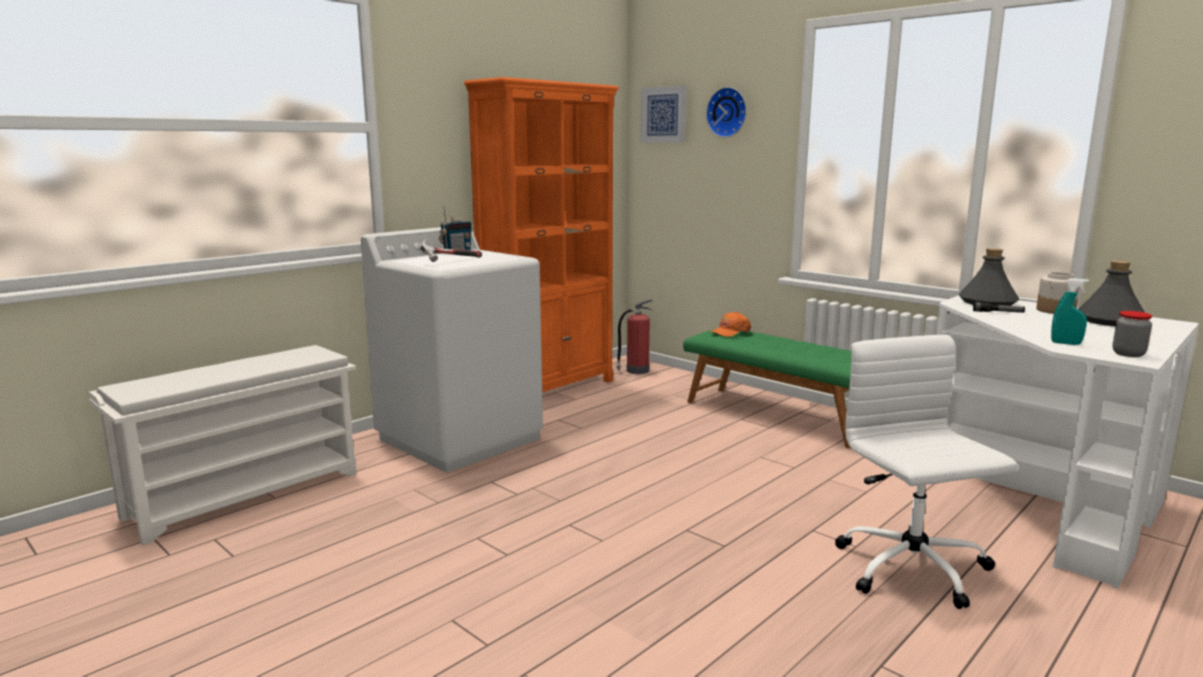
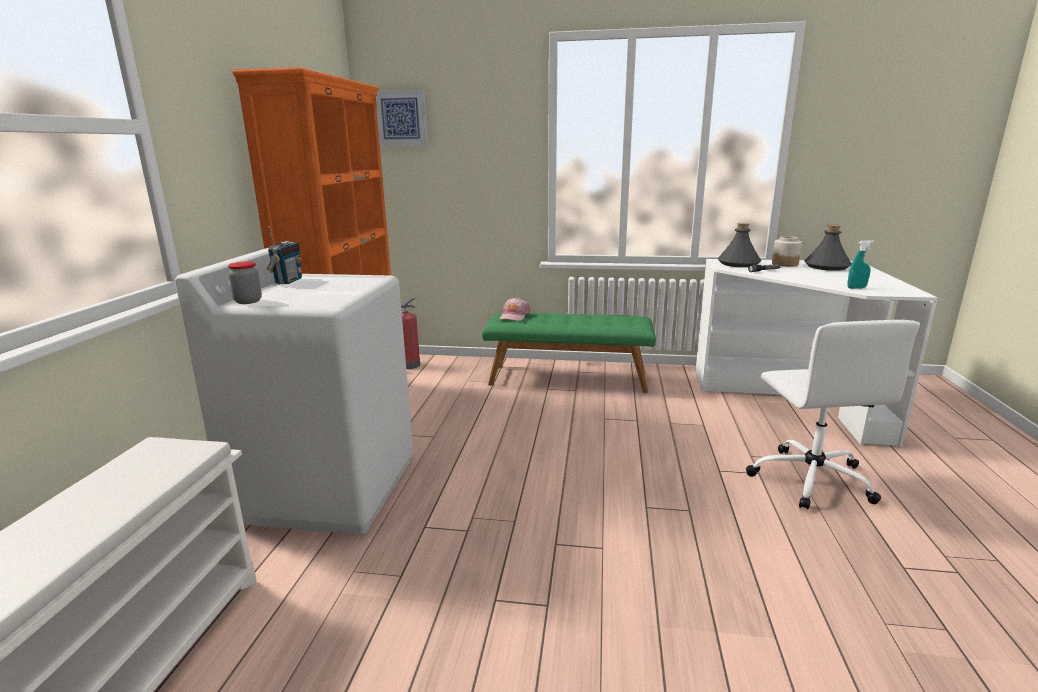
camera: 35 degrees left, 5 degrees up
(450, 261) = (314, 294): hammer -> none
(728, 112) = (474, 116): wall clock -> none
(730, 332) = (514, 316): orange cap -> pink cap
(913, 570) = (810, 478): white office chair -> white office chair turned 135 degrees counterclockwise
(1128, 354) = (899, 289): jar -> jar (248, 301)

